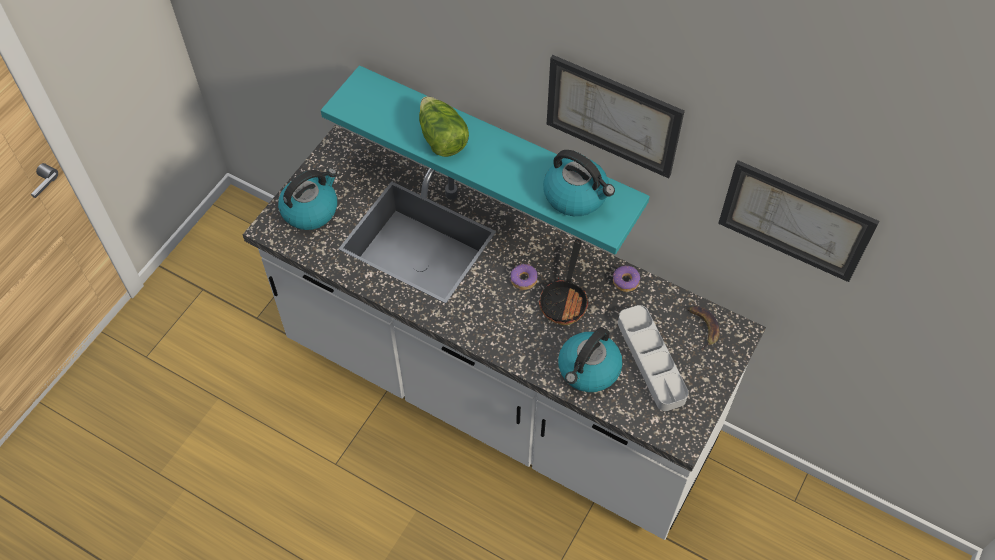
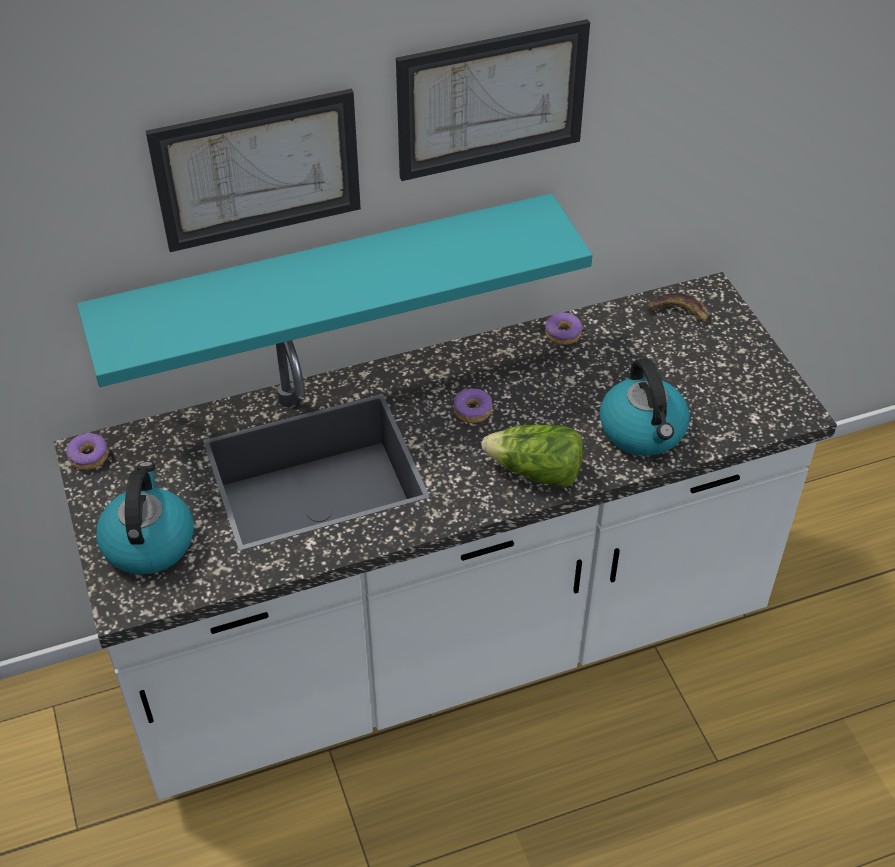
camera: 50 degrees left, 10 degrees down
(338, 146) = (89, 456): none -> donut
(441, 138) = (280, 297): lettuce -> lettuce (536, 472)
(565, 299) = (534, 393): frying pan -> none
(576, 195) = (490, 242): kettle -> none
(651, 360) = (680, 375): grey tray -> none
(795, 220) = (736, 87): picture -> picture (257, 169)

